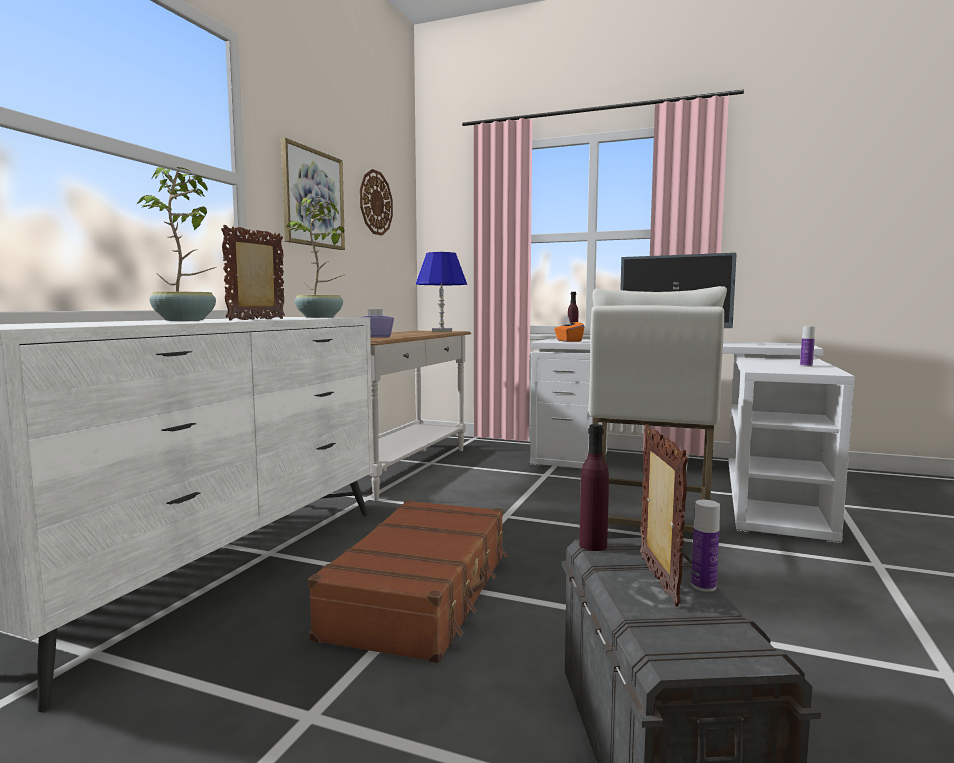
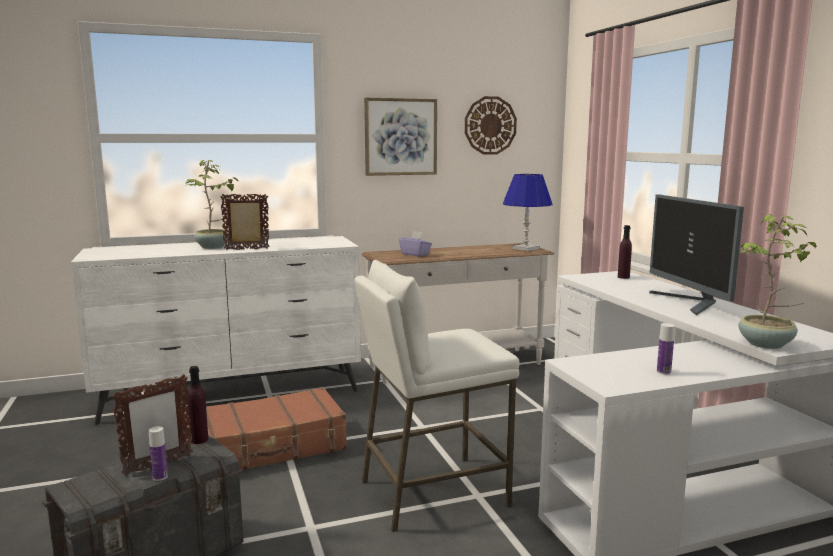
camera: 50 degrees right, 5 degrees up
(320, 317) = (323, 244): potted plant -> potted plant (767, 344)
(568, 341) = (598, 280): orange tissue box -> none

